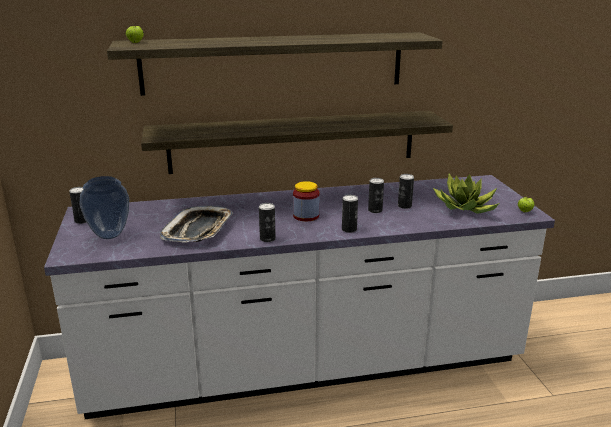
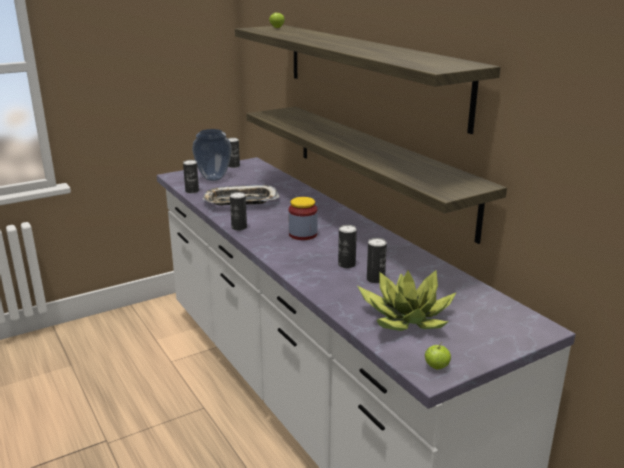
camera: 70 degrees right, 0 degrees up
(349, 229) = (284, 258): can -> can (192, 191)

